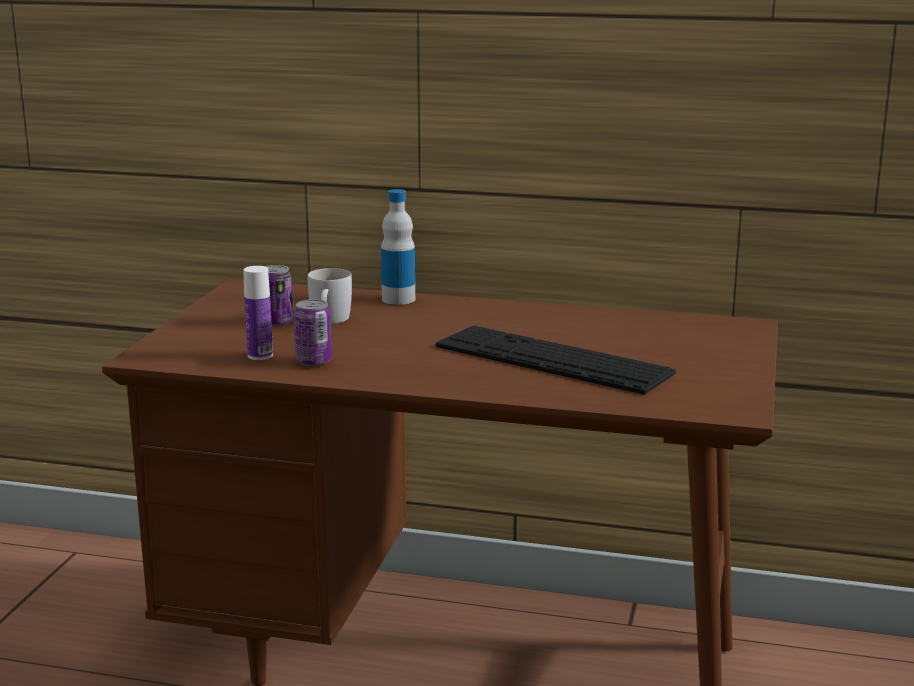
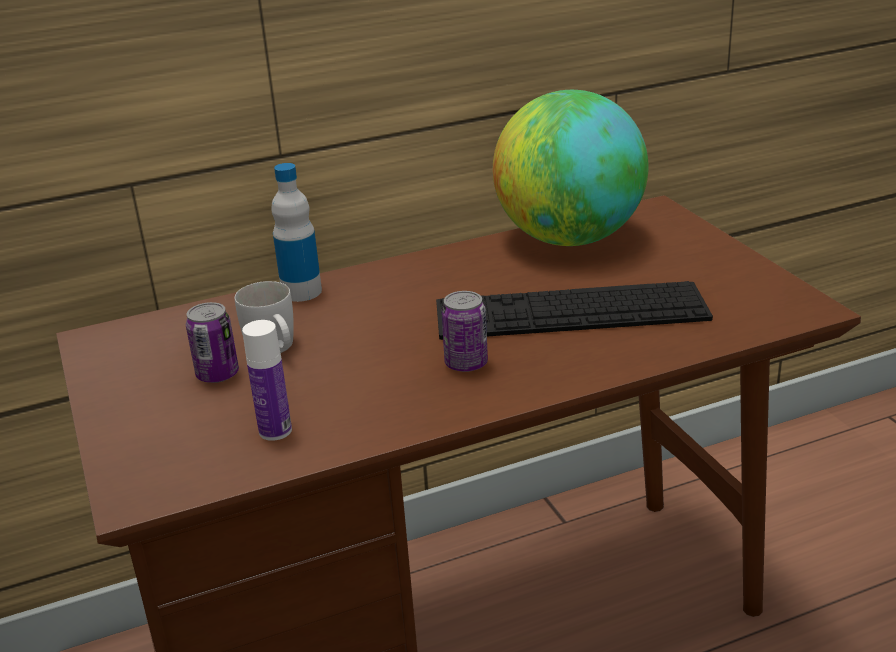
camera: 35 degrees left, 10 degrees up
(314, 362) = (350, 414): can -> can (466, 364)
(639, 323) = (569, 239): none -> globe

